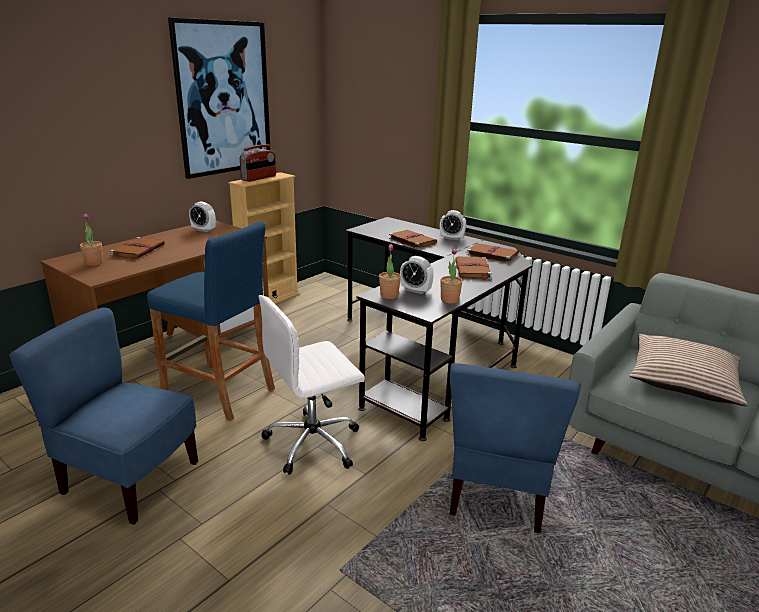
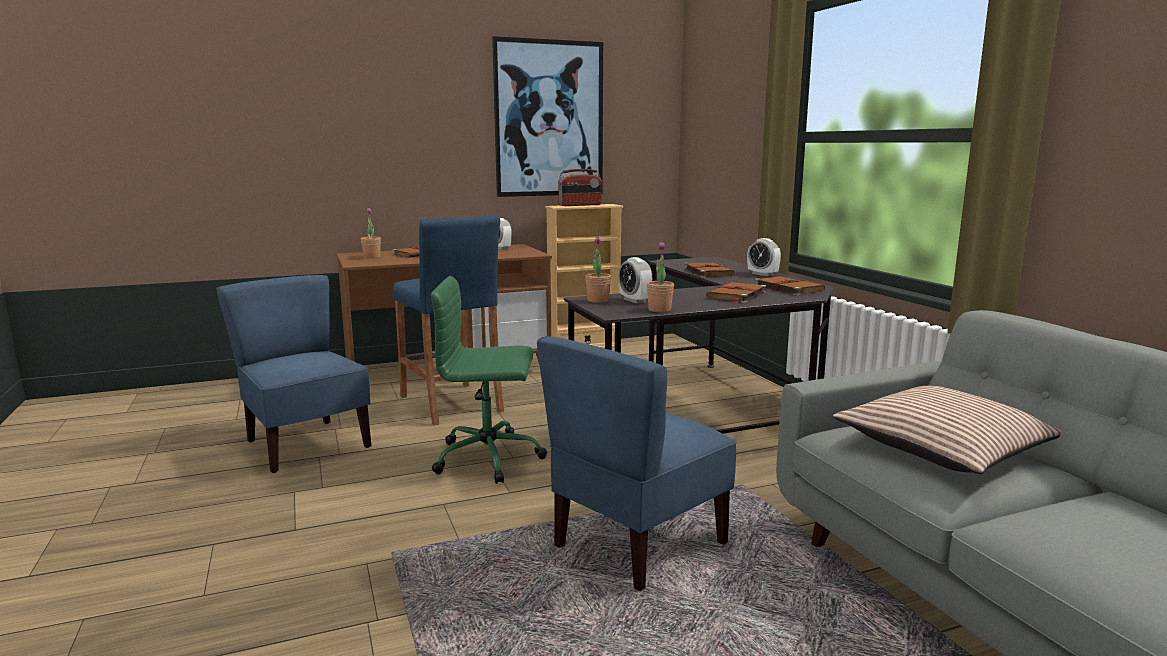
camera: 30 degrees right, 10 degrees down
(314, 443) = (490, 458): white office chair -> green office chair

